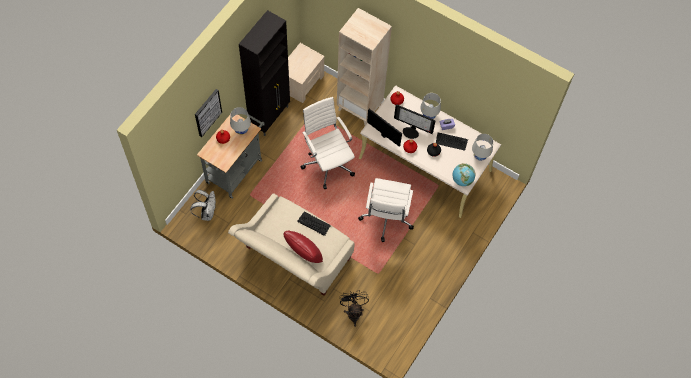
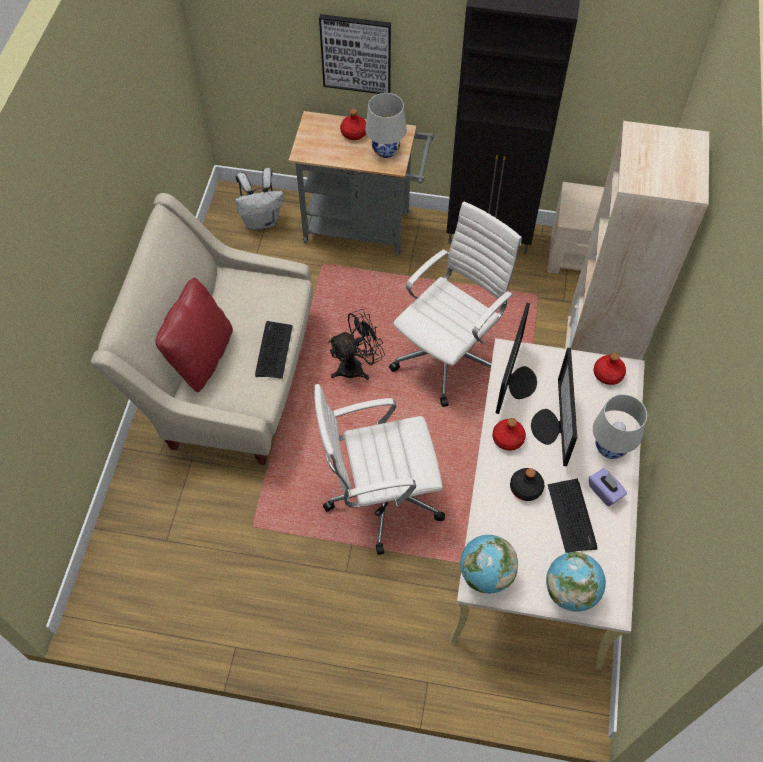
camera: 70 degrees right, 5 degrees down
(353, 312) = (154, 513): black fan -> black fan (356, 366)
(480, 155) = (570, 591): white table lamp -> globe

